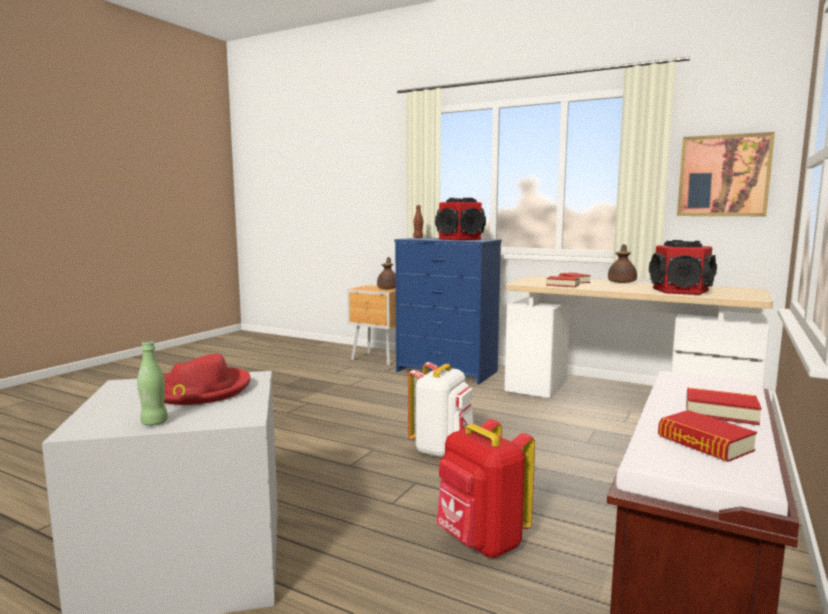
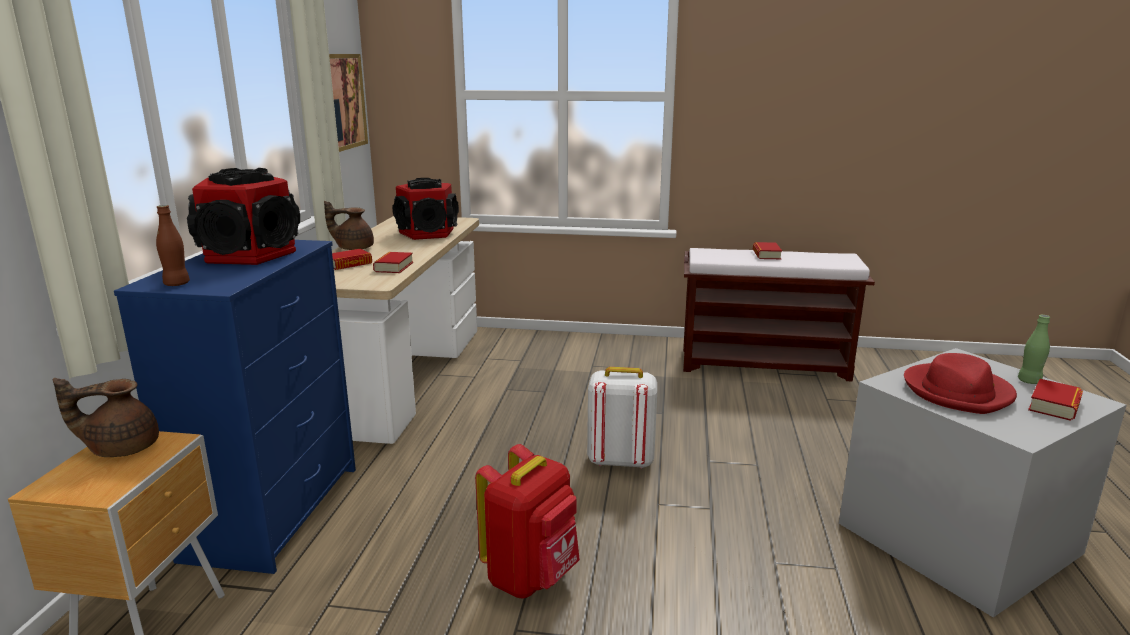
camera: 110 degrees left, 10 degrees up
(481, 542) = (767, 419): red backpack -> red backpack (531, 577)
(704, 443) = (816, 258): book -> book (1054, 406)

